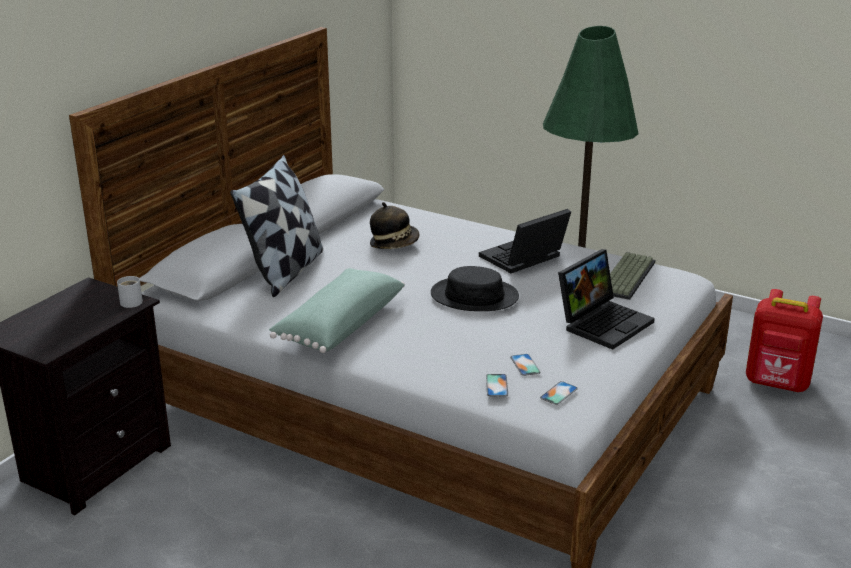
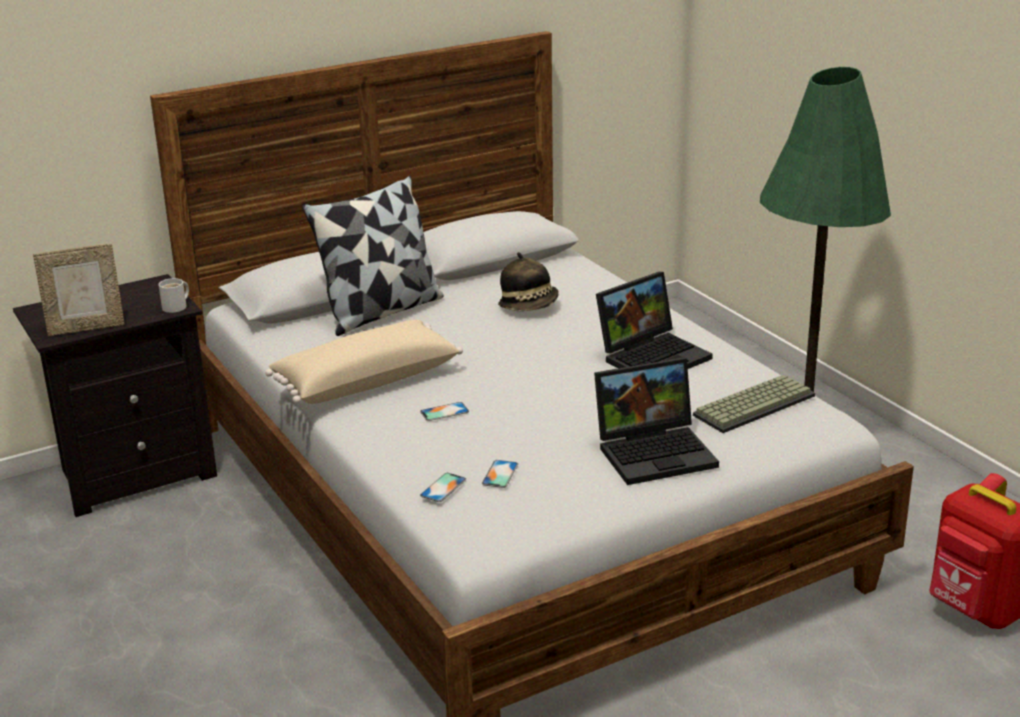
camera: 30 degrees right, 0 degrees up
(70, 336) = (86, 328): none -> picture frame
(338, 325) = (365, 381): green pillow -> beige pillow
(474, 296) = (543, 384): black hat -> none
(523, 259) = (653, 356): laptop -> laptop turned 150 degrees clockwise
(558, 393) = (501, 515): phone -> phone (444, 412)

